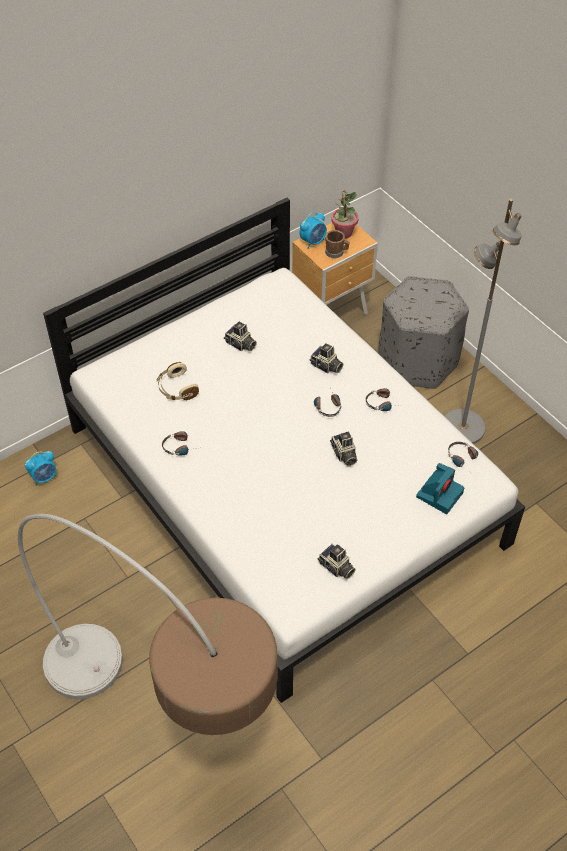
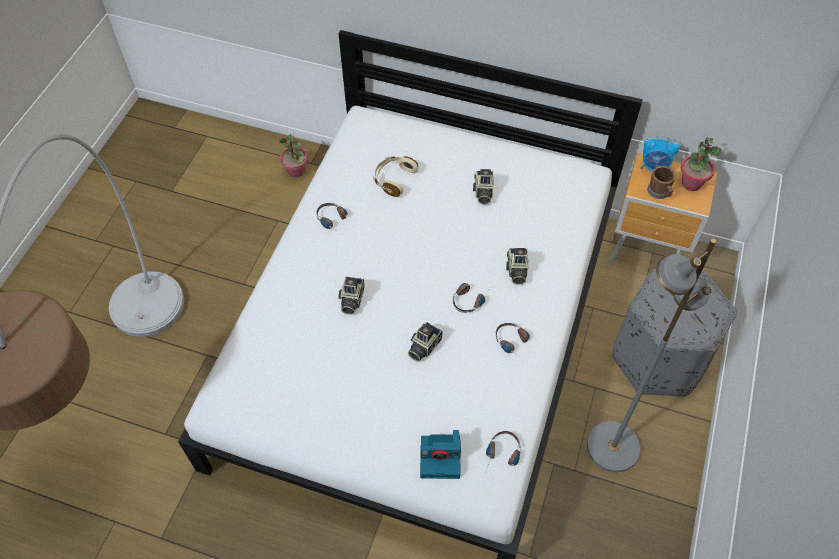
camera: 55 degrees right, 5 degrees up
(44, 477) = (296, 171): alarm clock -> potted plant
(336, 568) = (288, 417): camera -> camera (351, 300)

